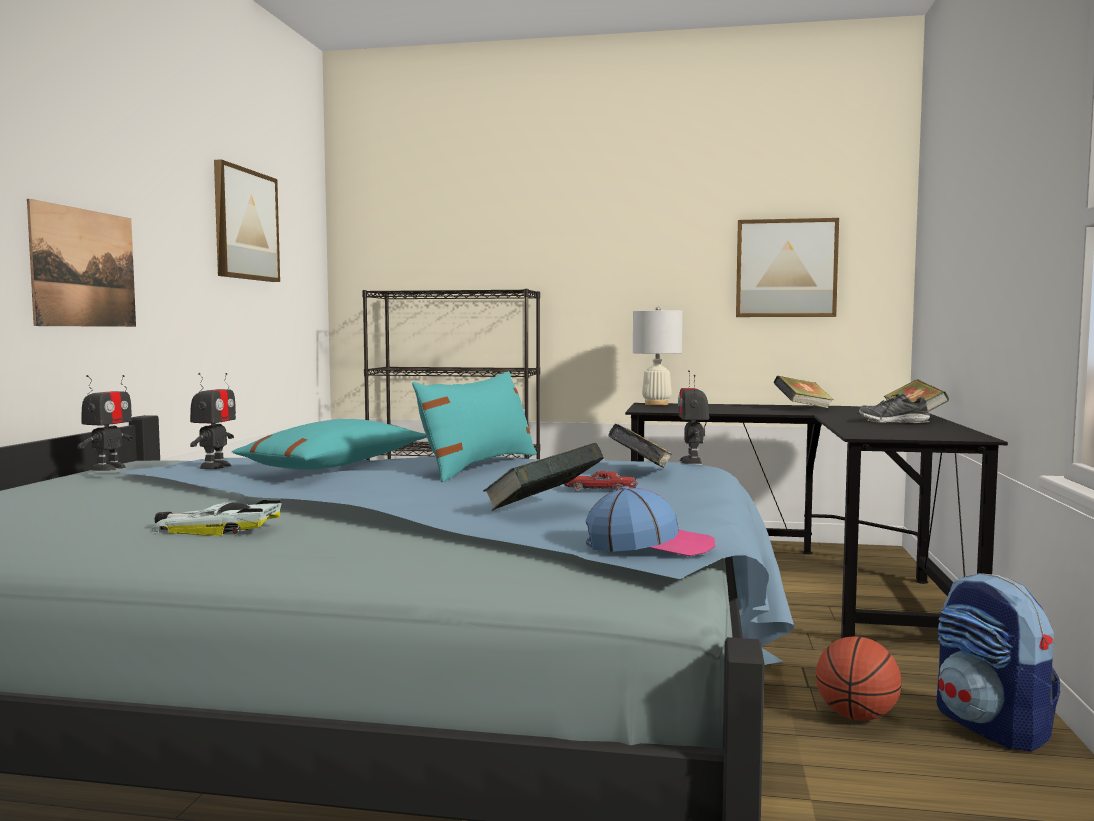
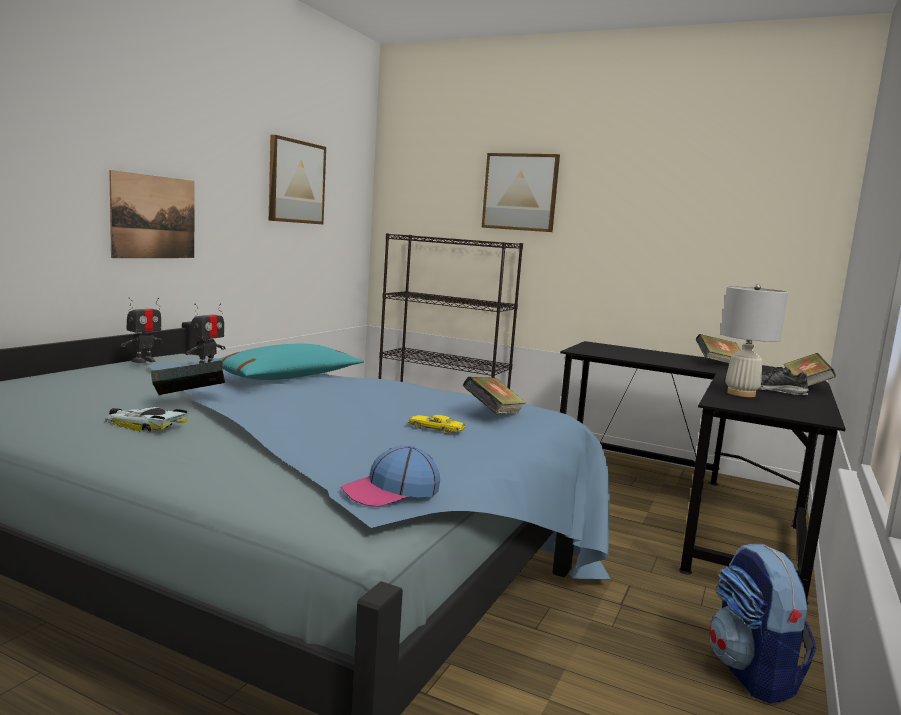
camera: 15 degrees right, 5 degrees up
(479, 466) = (382, 392): turquoise pillow -> none
(543, 509) = (363, 443): book -> book (189, 398)
(600, 490) = (436, 429): red toy car -> yellow toy car
(649, 545) = (391, 491): cap -> cap turned 135 degrees clockwise
(656, 404) = (599, 345): white table lamp -> white table lamp (741, 394)
(692, 461) = (551, 409): toy robot -> none
(786, 268) = (730, 240): picture -> picture (520, 192)
(856, 717) = (641, 638): basketball -> none

